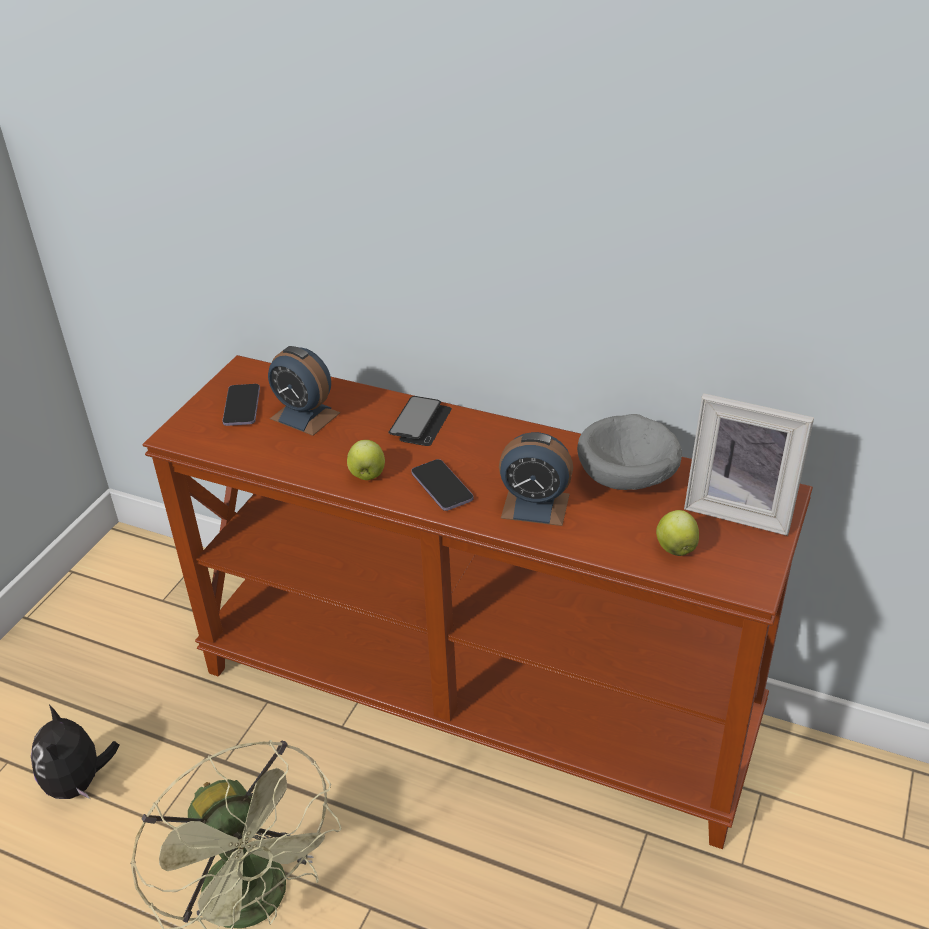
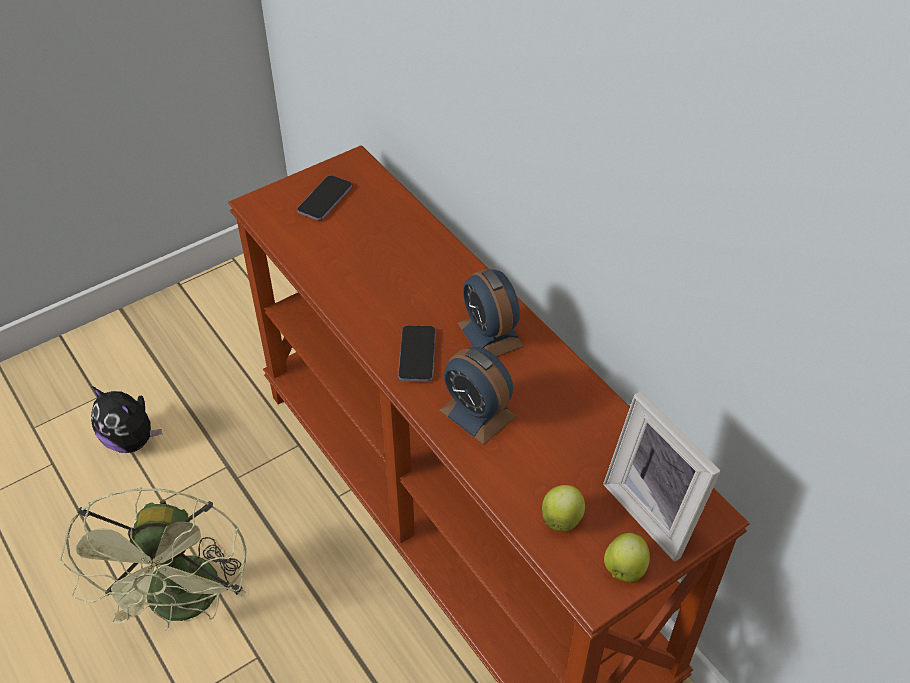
camera: 30 degrees right, 10 degrees up
(79, 782) = (131, 439): plush toy -> plush toy turned 75 degrees counterclockwise
(305, 416) = (366, 231): alarm clock -> alarm clock (490, 334)
(367, 475) = (368, 314): apple -> apple (624, 570)
(420, 423) = (452, 282): phone -> none
(629, 479) = (581, 428): grey bowl -> none

